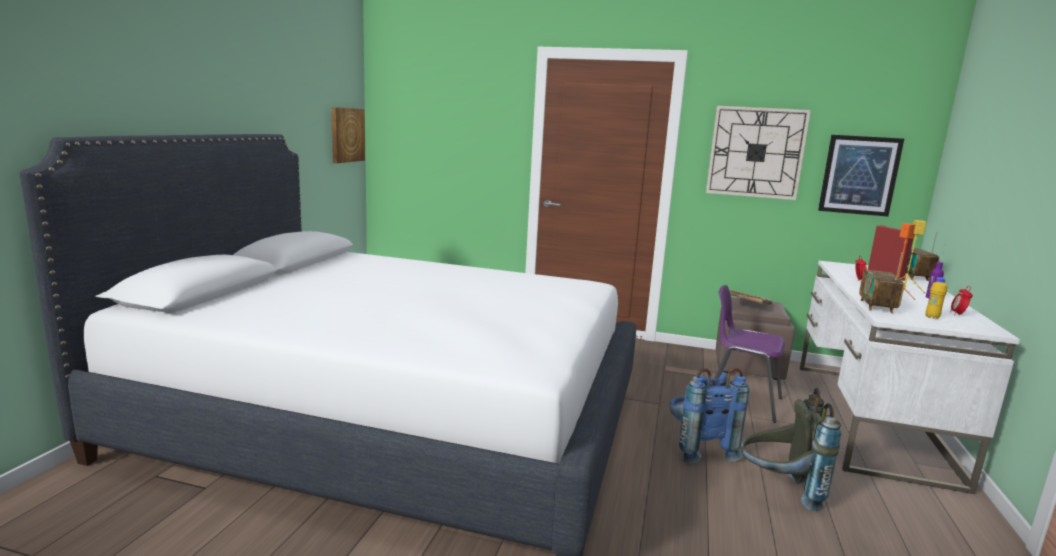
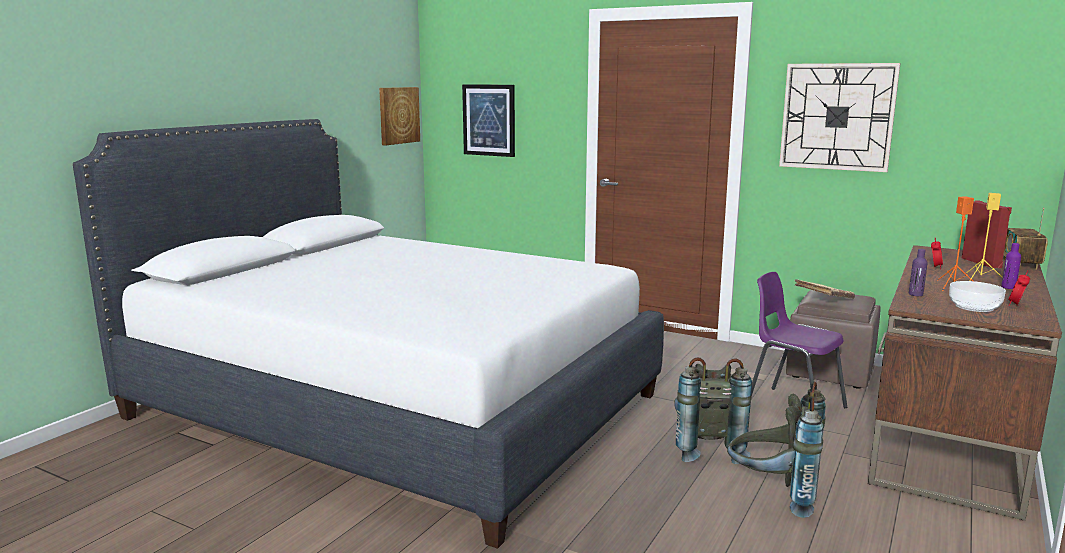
camera: 15 degrees right, 0 degrees up
(697, 448) = (706, 448): blue backpack -> grey backpack
(859, 175) = (966, 140): picture -> picture (489, 120)
(870, 420) = (948, 437): white desk -> brown desk
(877, 306) = (915, 294): radio -> purple bottle
(932, 317) = (974, 307): yellow bottle -> bowl

